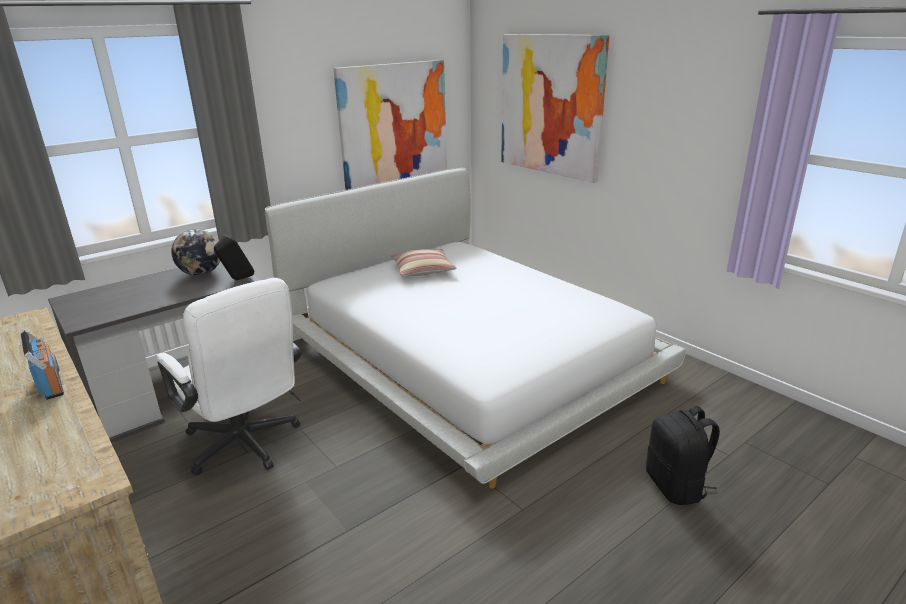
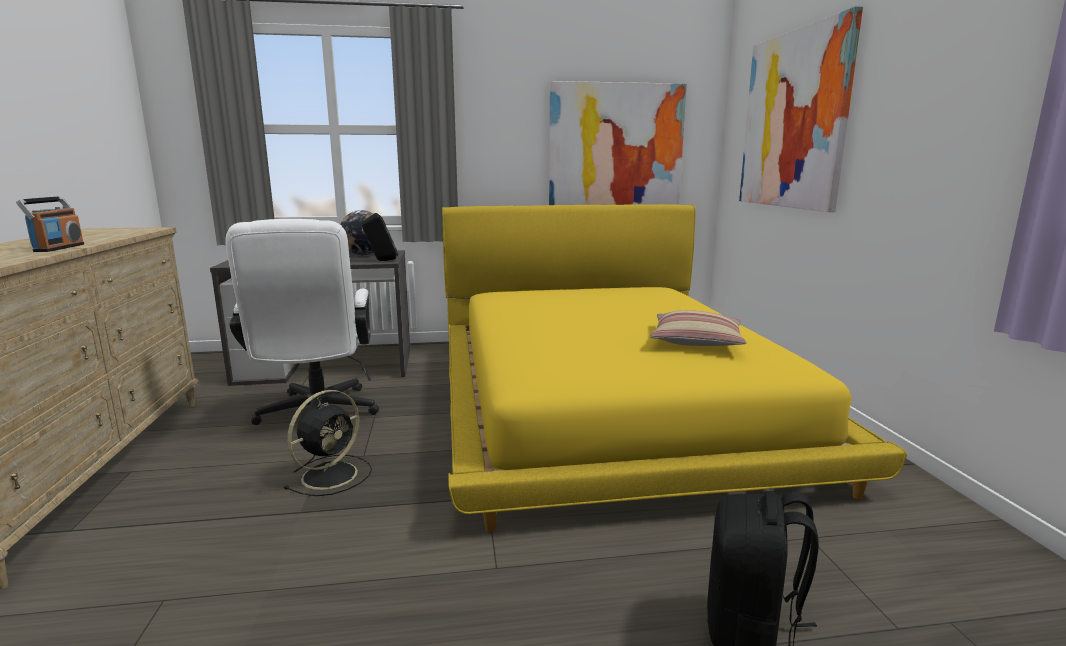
camera: 30 degrees right, 10 degrees down
(332, 492) = (332, 474): none -> black fan
(423, 270) = (590, 297): pillow -> pillow (696, 341)
(466, 356) = (607, 402): white bed -> yellow bed

